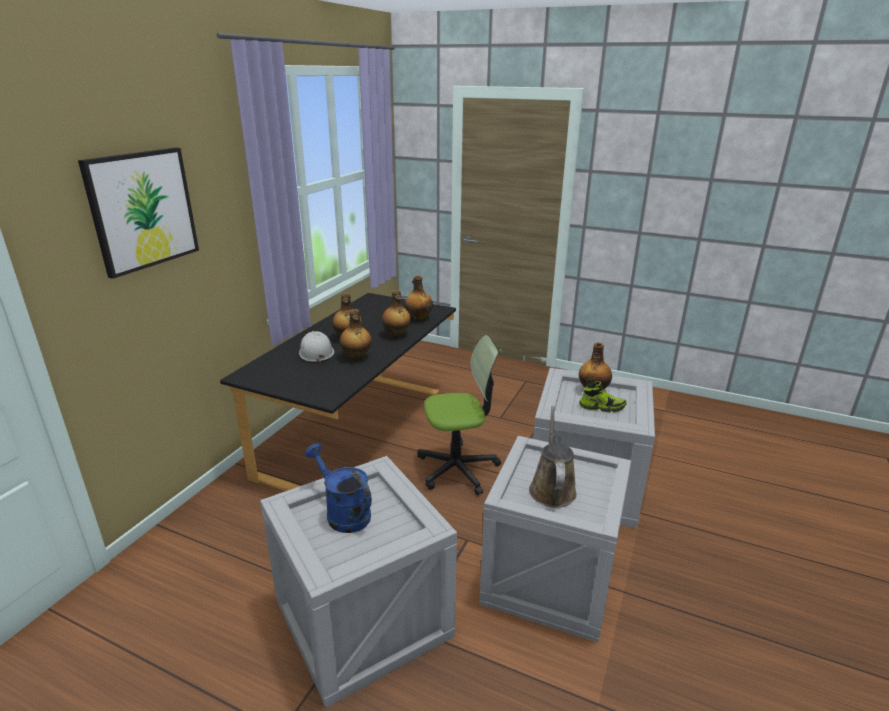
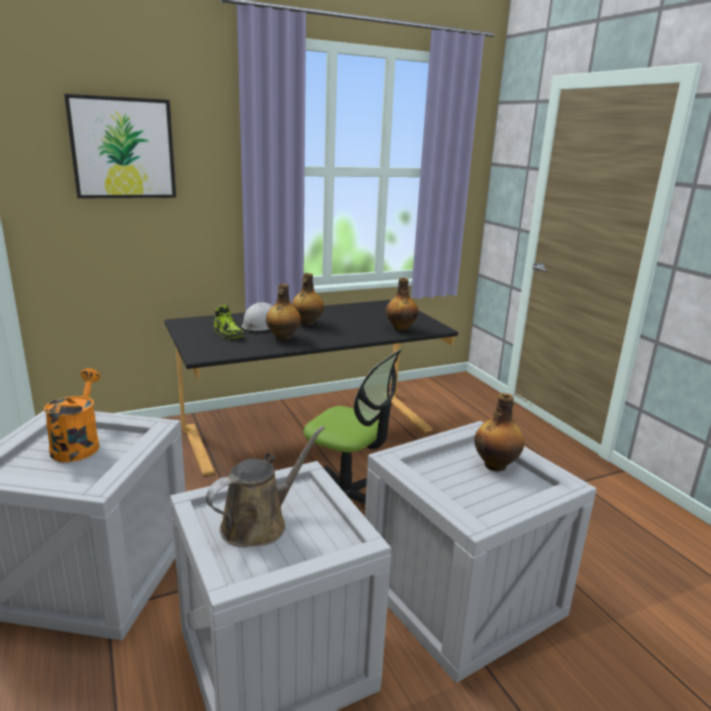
camera: 40 degrees right, 5 degrees down
(343, 512) = (78, 444): blue watering can -> orange watering can
(396, 335) = (352, 334): bottle -> none
(602, 407) = (474, 484): shoe -> shoe (228, 334)

